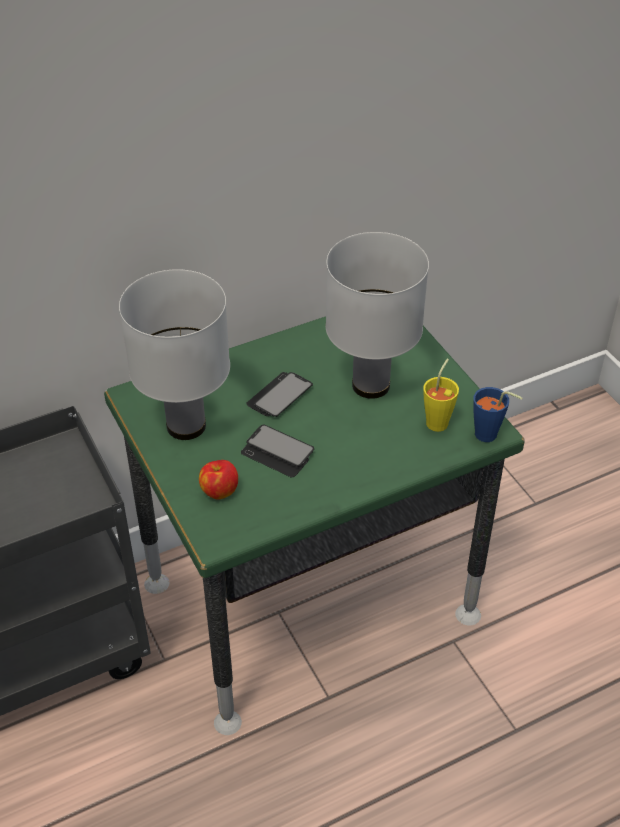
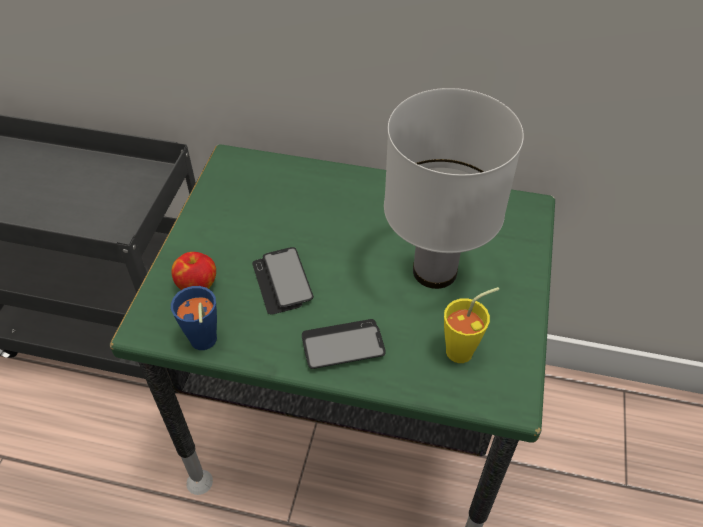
camera: 40 degrees right, 5 degrees up
(187, 426) = (239, 211): white table lamp -> none
(279, 396) = (342, 231): phone -> phone (342, 345)
(490, 436) = (501, 403): blue cup -> blue cup (204, 344)

